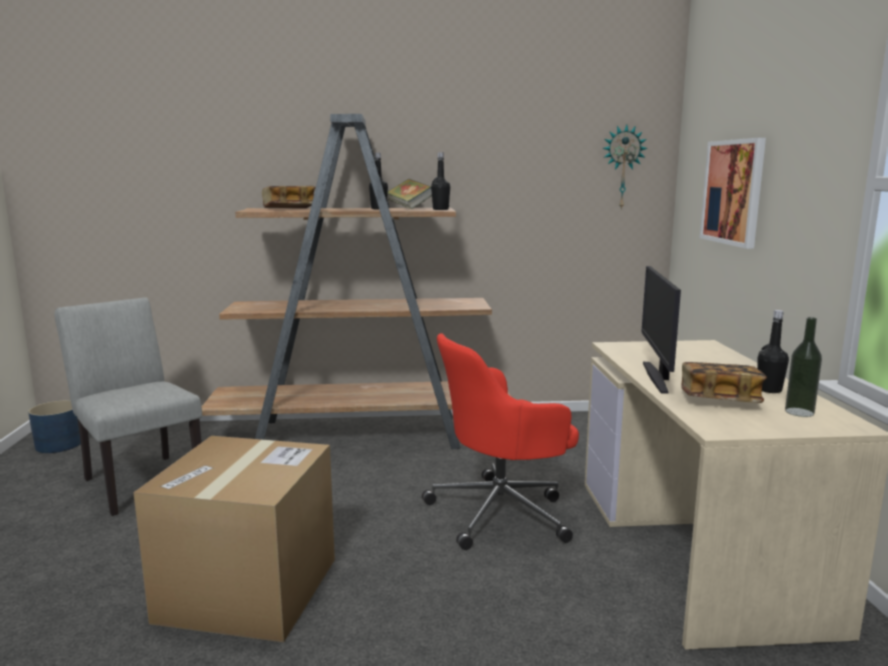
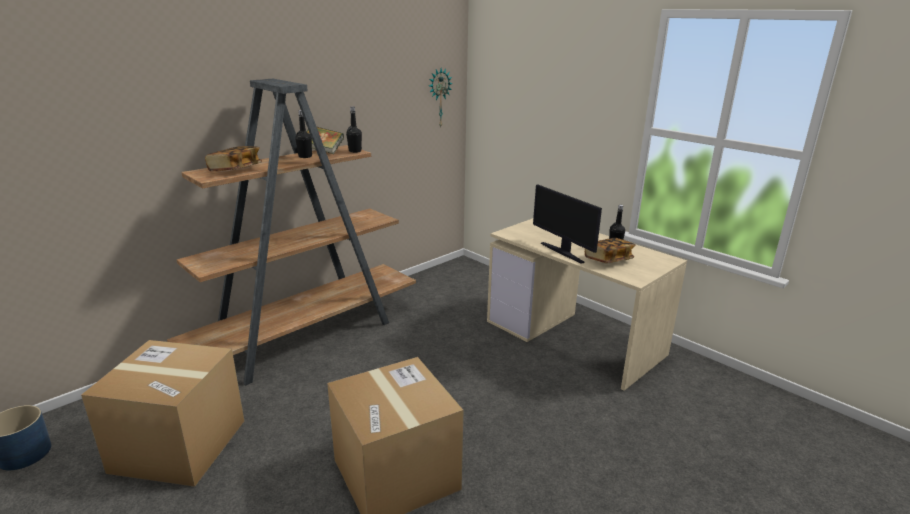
camera: 40 degrees left, 10 degrees up
(140, 480) = (179, 445): grey chair -> cardboard box
(502, 512) = (467, 356): red office chair -> none
(733, 192) = (531, 120): picture -> none
(799, 412) = (644, 257): bottle -> none

